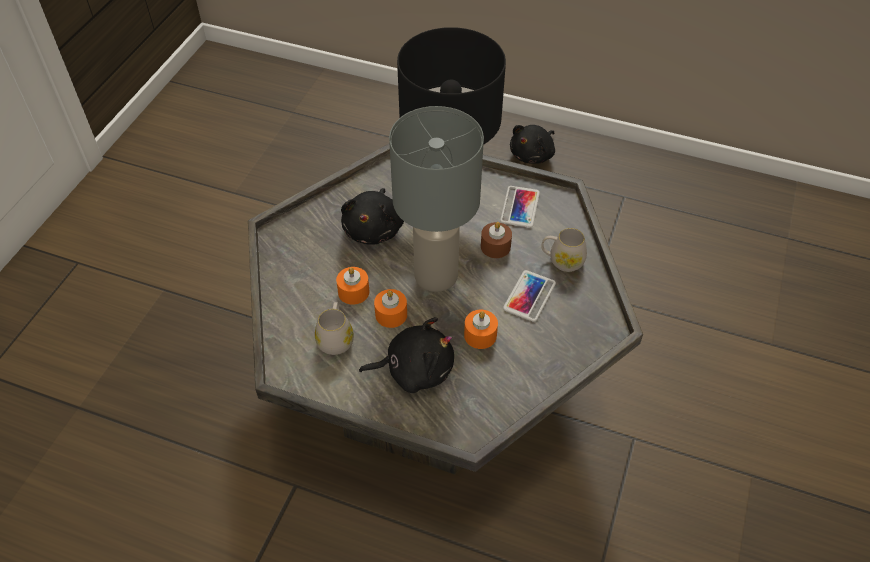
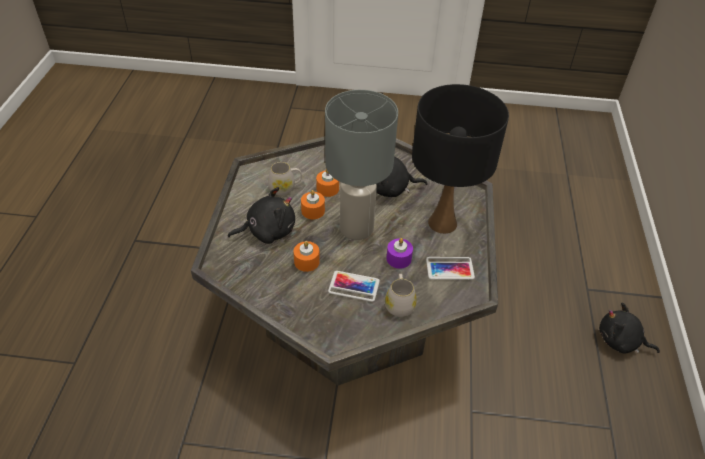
camera: 75 degrees right, 5 degrees down
(415, 370) = (267, 231): black plush toy -> black plush toy turned 90 degrees counterclockwise
(495, 246) = (398, 258): brown candle -> purple candle

